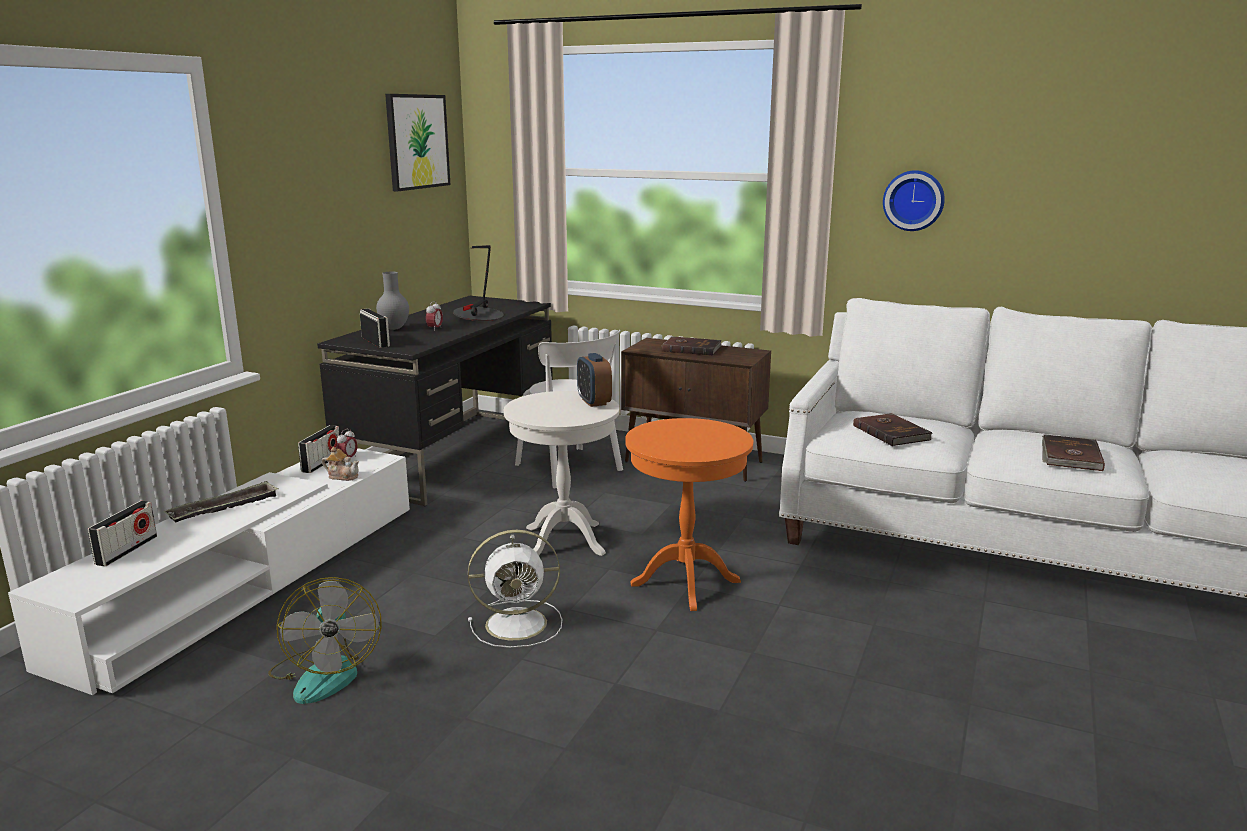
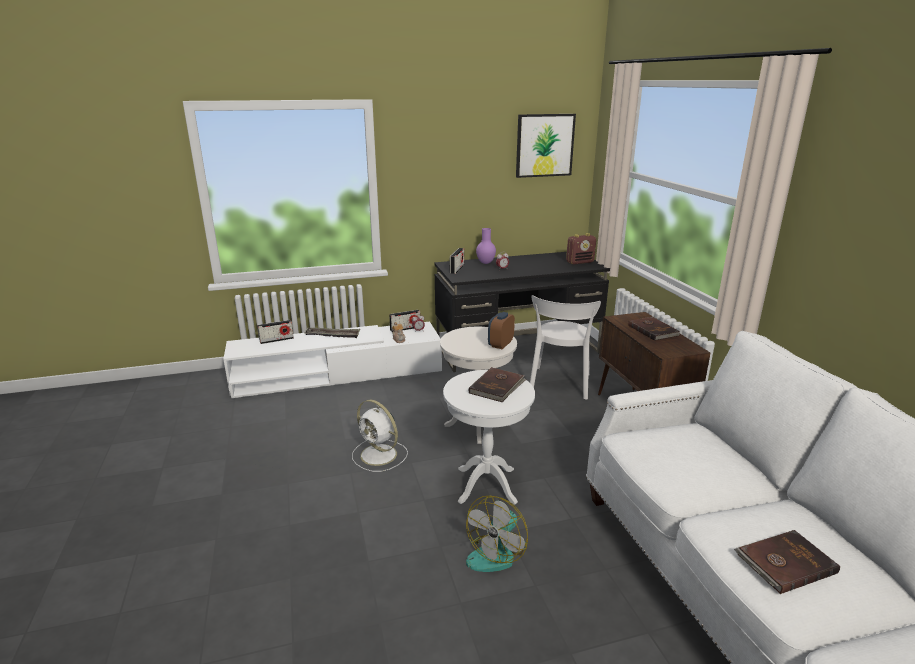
camera: 50 degrees right, 5 degrees up
(325, 673) = (288, 431): fan -> fan (497, 552)
(394, 328) = (485, 263): grey vase -> purple vase
(478, 316) = (544, 267): table lamp -> none
(505, 304) = (580, 262): none -> radio
(686, 583) = (487, 485): orange side table -> white side table
(892, 432) = (673, 456): brown book -> brown book (497, 387)
(914, 200) = (855, 253): wall clock -> none

